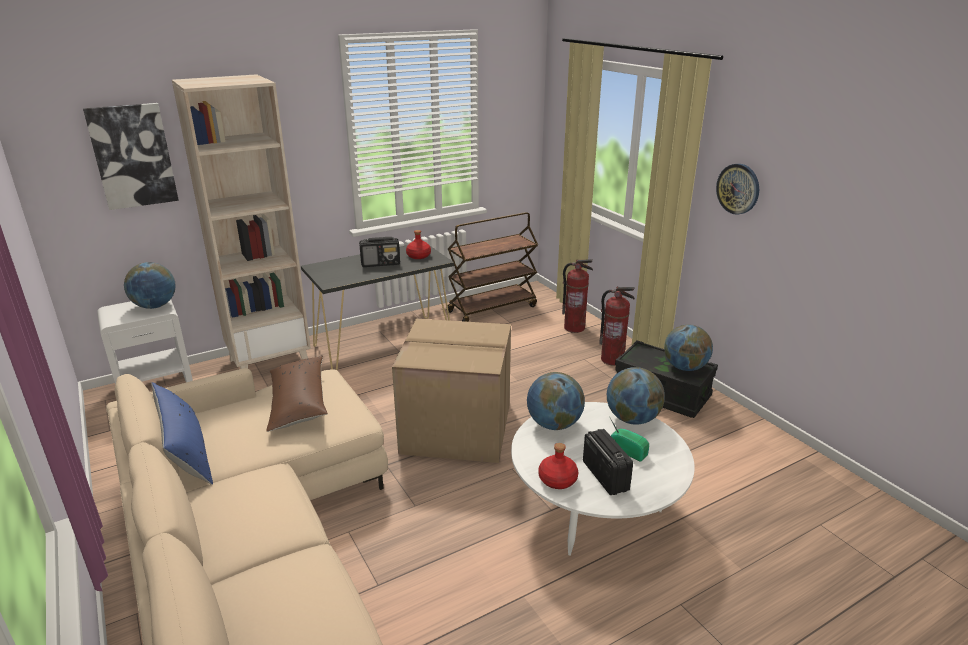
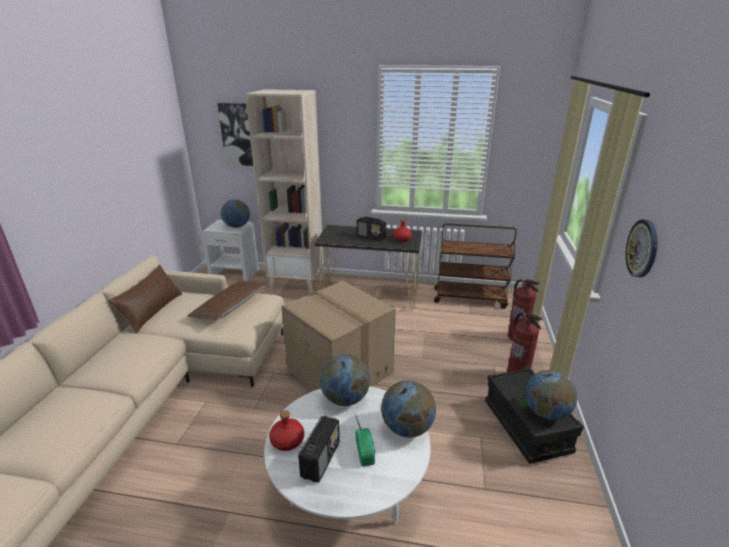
camera: 40 degrees right, 0 degrees up
(186, 453) = (152, 311): blue pillow -> brown pillow

